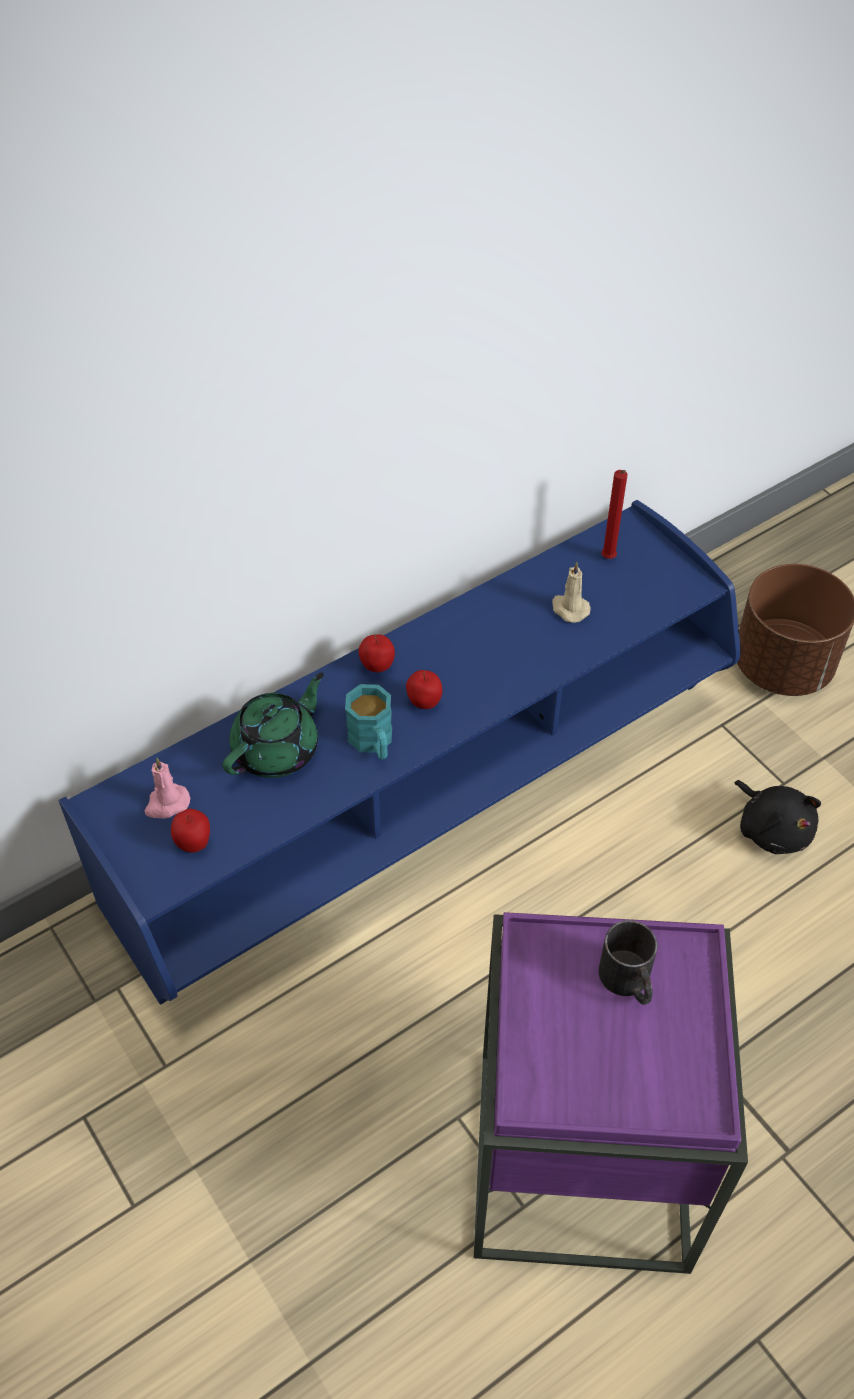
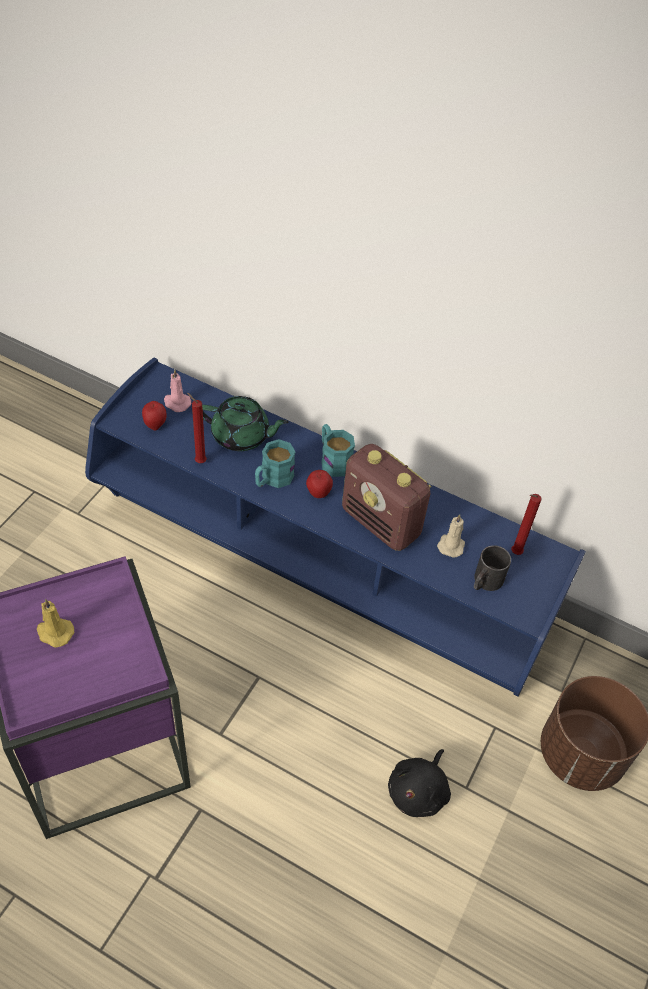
camera: 60 degrees right, 0 degrees up
(293, 813) = (199, 461): none -> red candle
(377, 667) = (333, 460): apple -> turquoise mug
(504, 659) = (381, 523): none -> radio
(593, 1039) = (54, 632): none -> yellow candle
(629, 982) = (103, 640): black mug -> black mug (485, 582)

